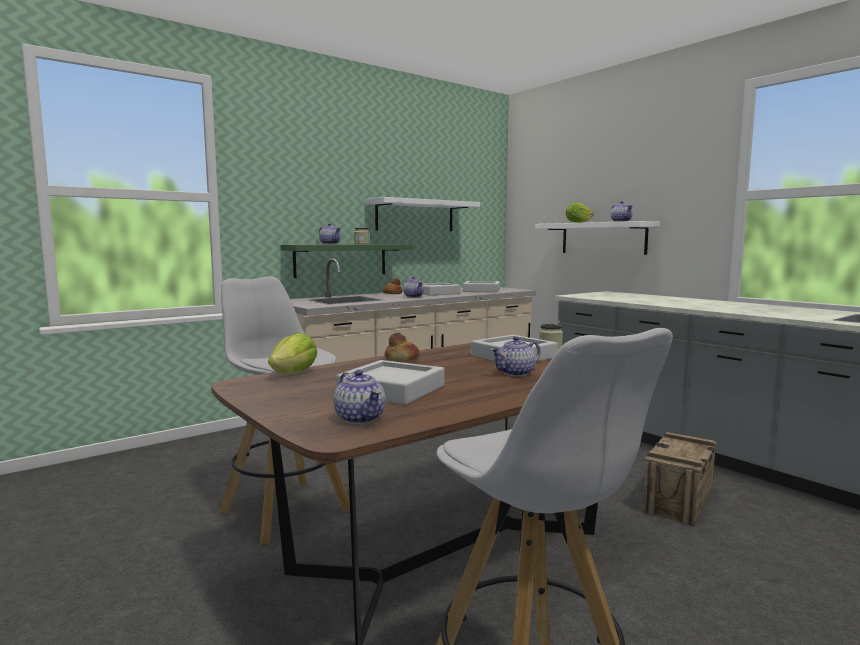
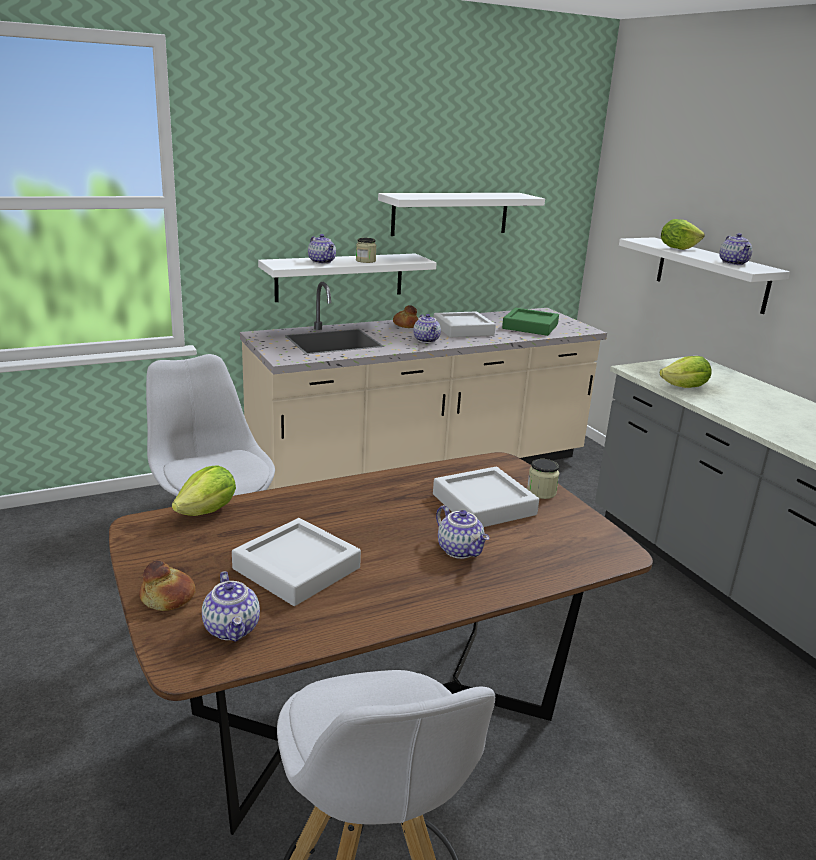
camera: 10 degrees right, 15 degrees up
(341, 260) = (340, 277): green shelf -> white shelf
(402, 359) = (345, 493): bread -> bread (167, 598)
(481, 290) = (530, 326): grey tray -> green tray
(516, 373) = (460, 550): teapot -> teapot turned 105 degrees counterclockwise
(612, 298) = (685, 387): none -> lettuce
(679, 501) = (684, 687): crate -> none

